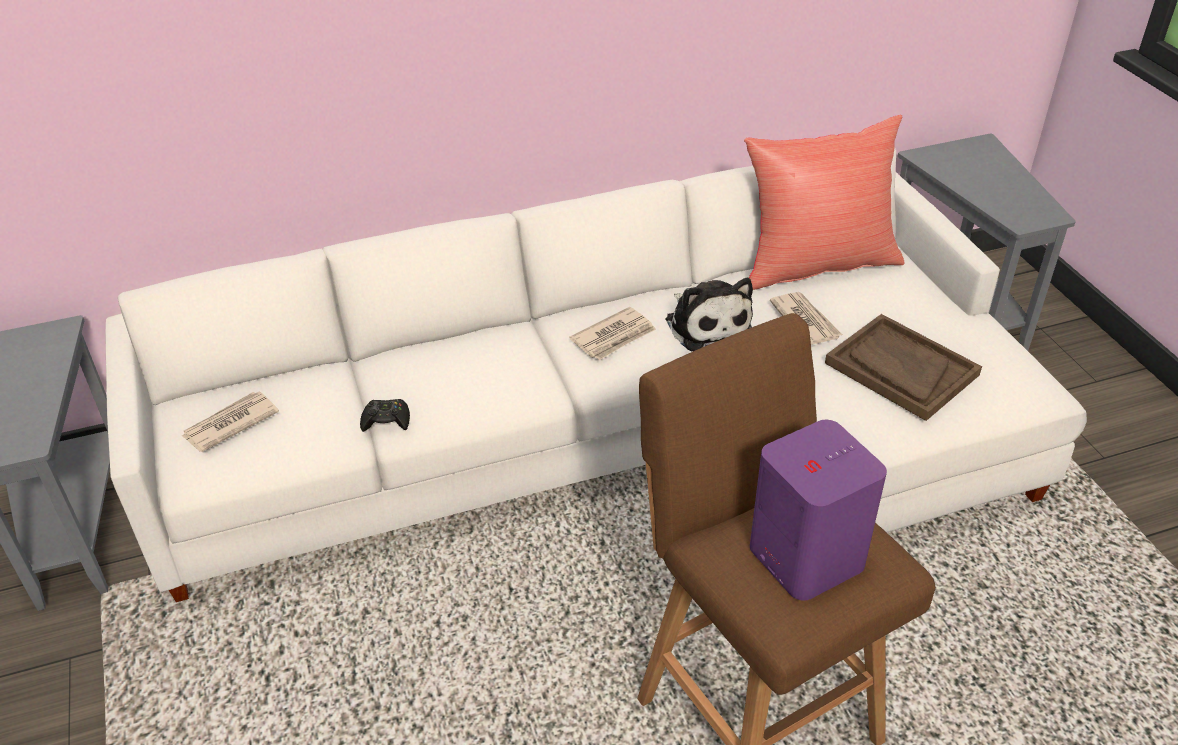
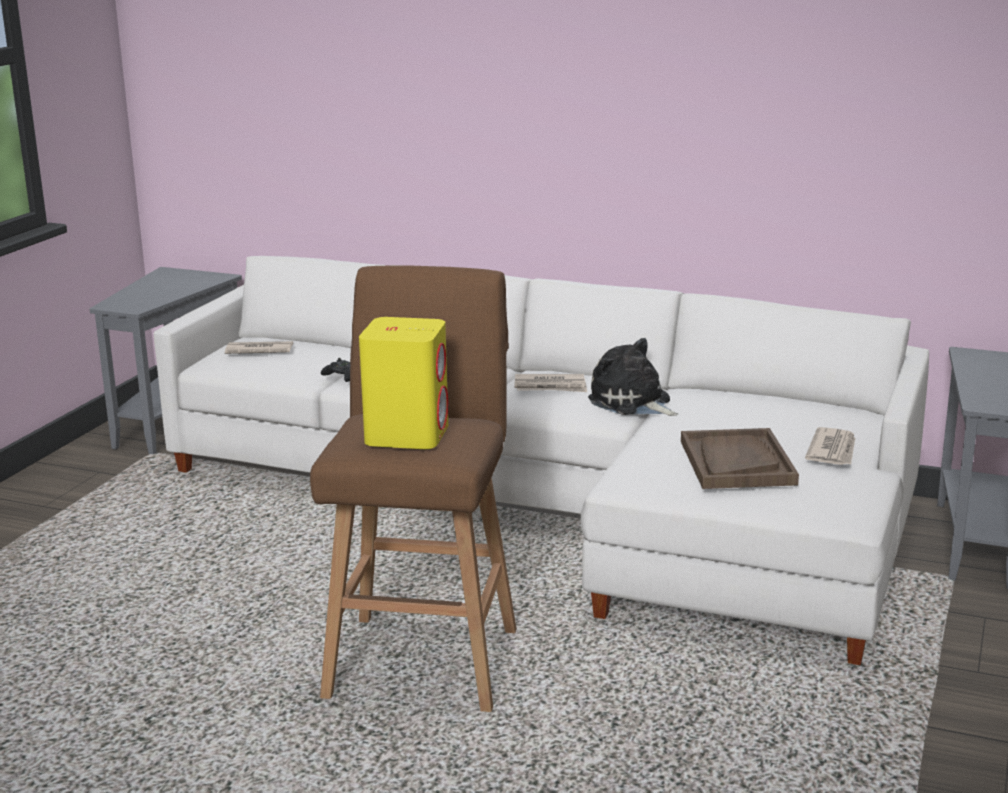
camera: 40 degrees right, 20 degrees down
(706, 324) = (632, 403): plush toy -> plush toy turned 120 degrees clockwise
(805, 321) = (708, 420): newspaper -> newspaper (833, 450)
(805, 556) = (407, 435): purple speaker -> yellow speaker
(816, 264) = (782, 401): red pillow -> none

